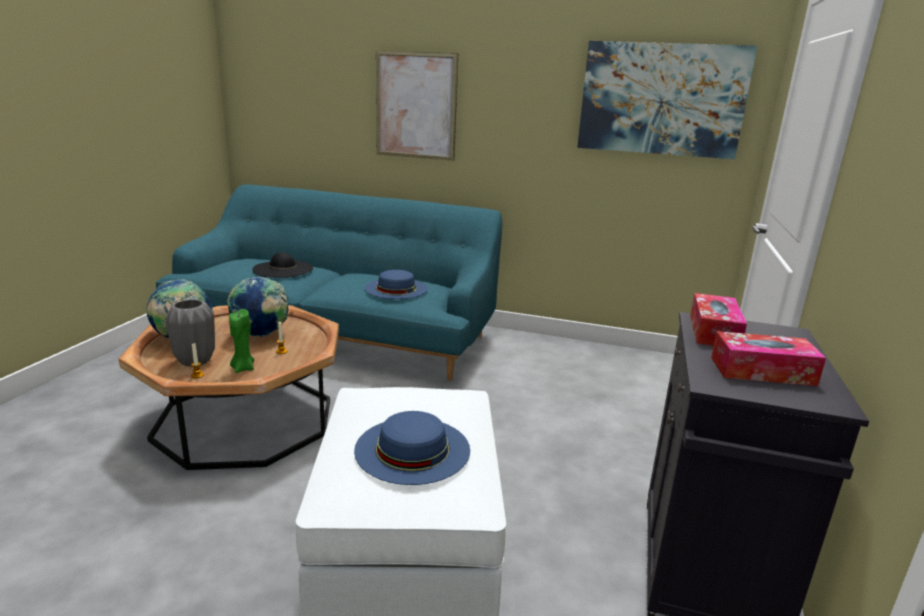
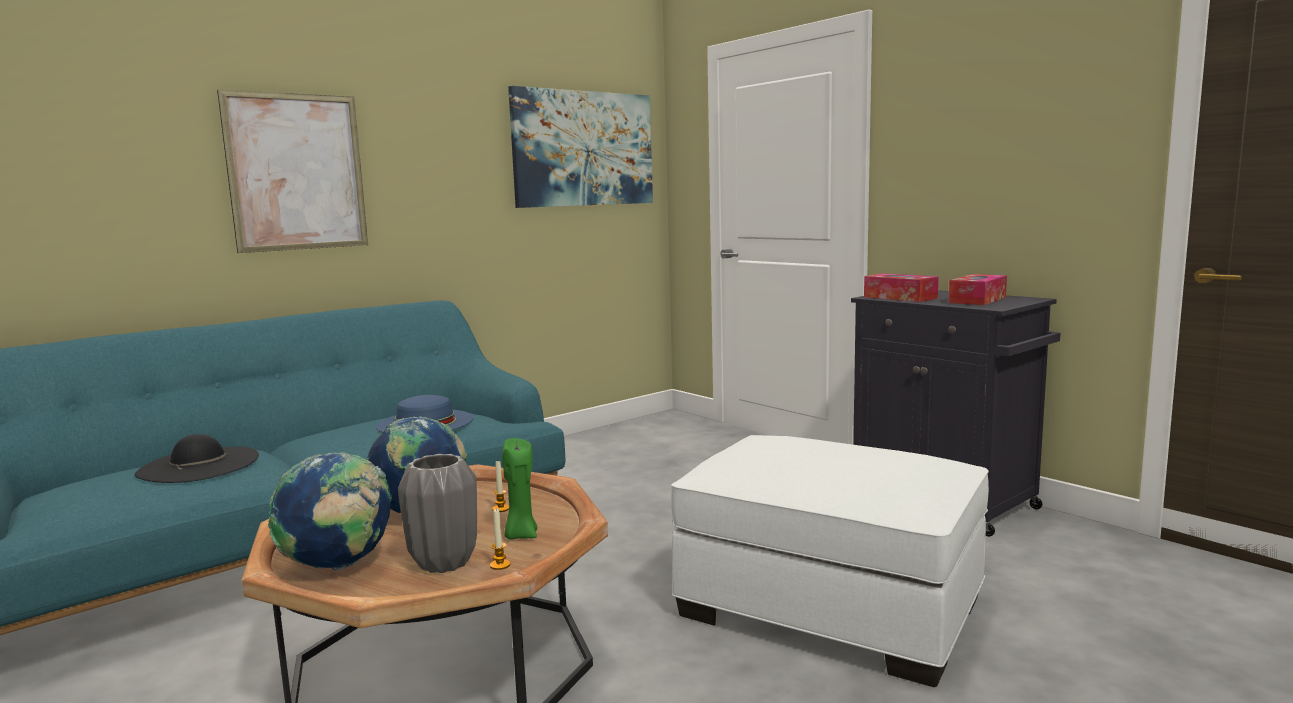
camera: 55 degrees left, 10 degrees down
(412, 449) = (868, 460): blue hat -> none

